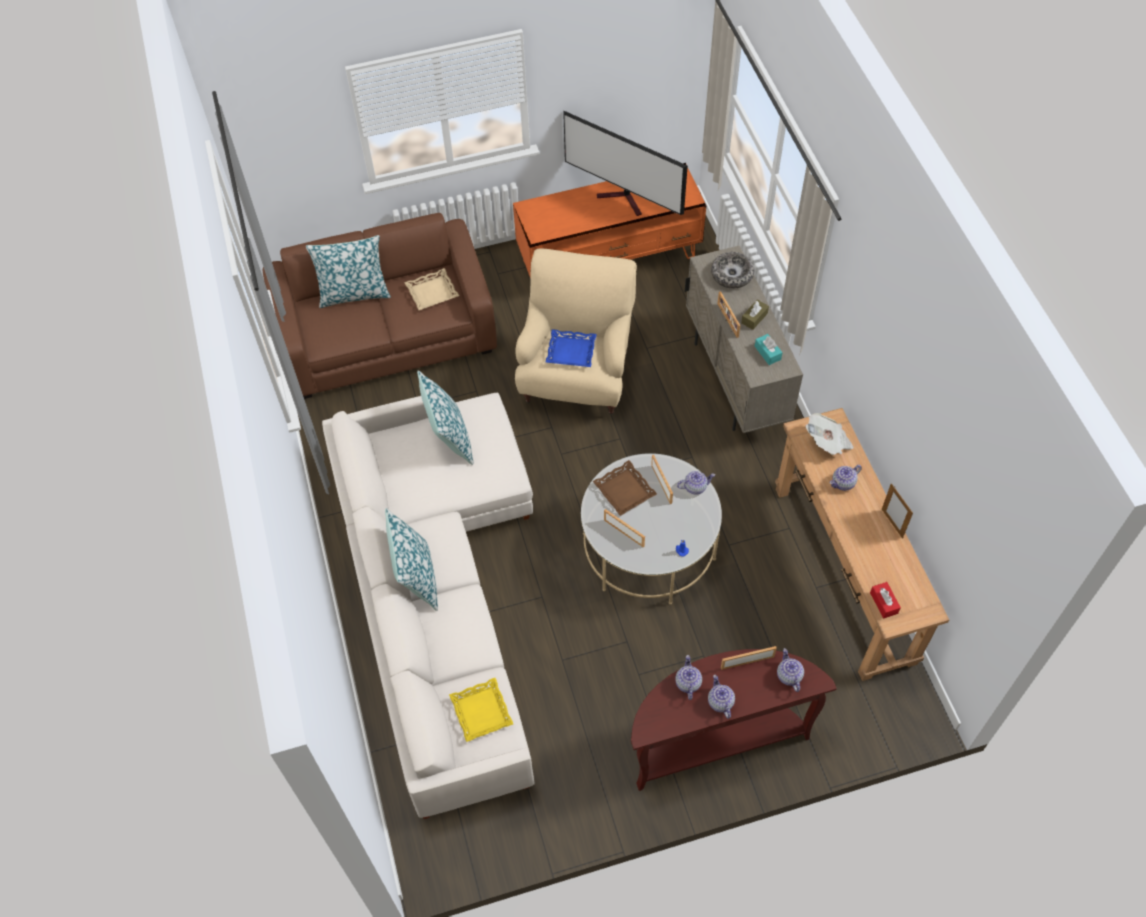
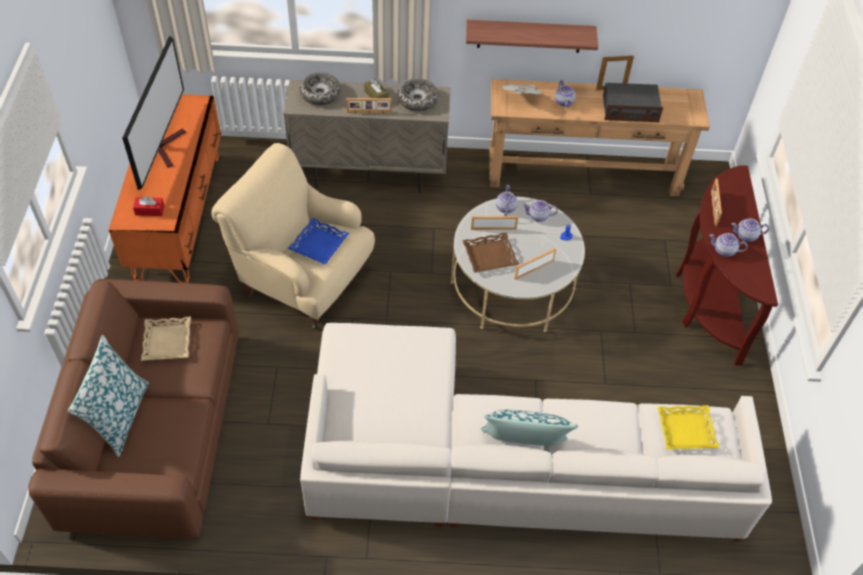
camera: 75 degrees left, 5 degrees down
(449, 437) = (367, 375): pillow -> none
(624, 200) = (167, 146): television -> television turned 45 degrees counterclockwise
(767, 353) = (417, 100): turquoise tissue box -> bowl
(788, 675) = (731, 188): teapot -> teapot (538, 216)
(867, 550) = (630, 109): none -> radio
(871, 401) = (529, 36): none -> shelf
(883, 603) = (679, 117): red tissue box -> red tissue box (150, 210)

